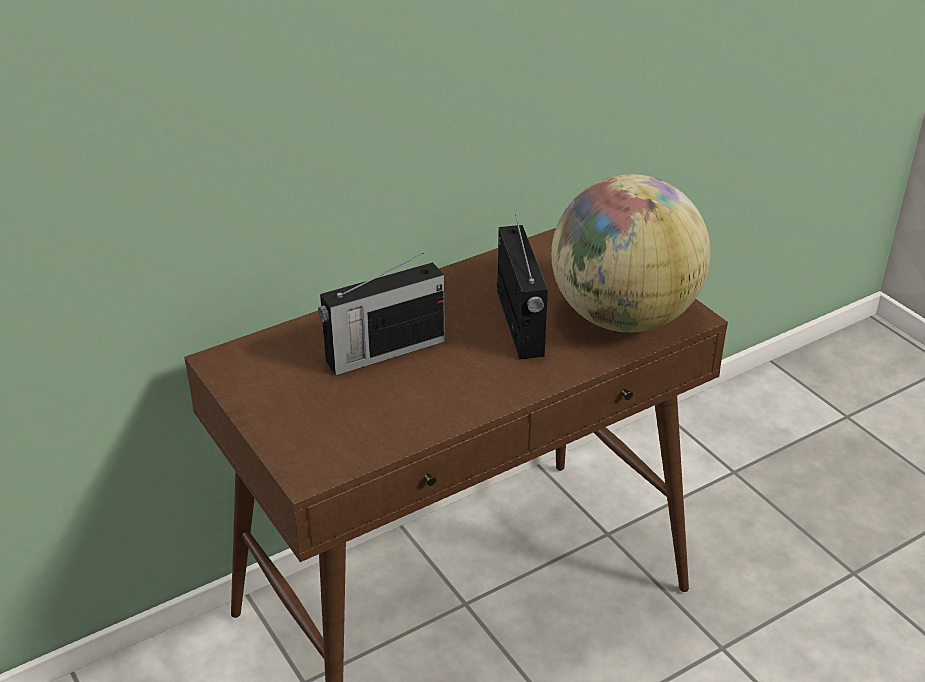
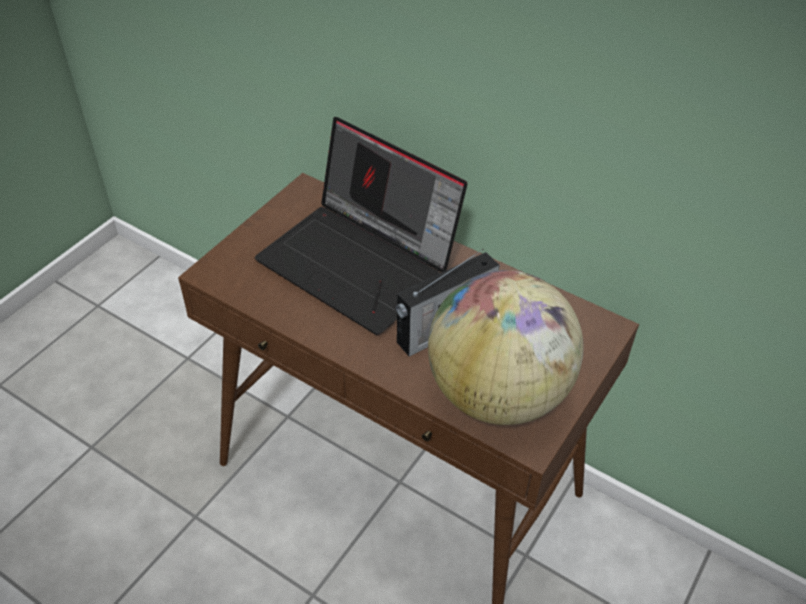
camera: 65 degrees right, 10 degrees up
(383, 351) = (361, 263): radio -> laptop

